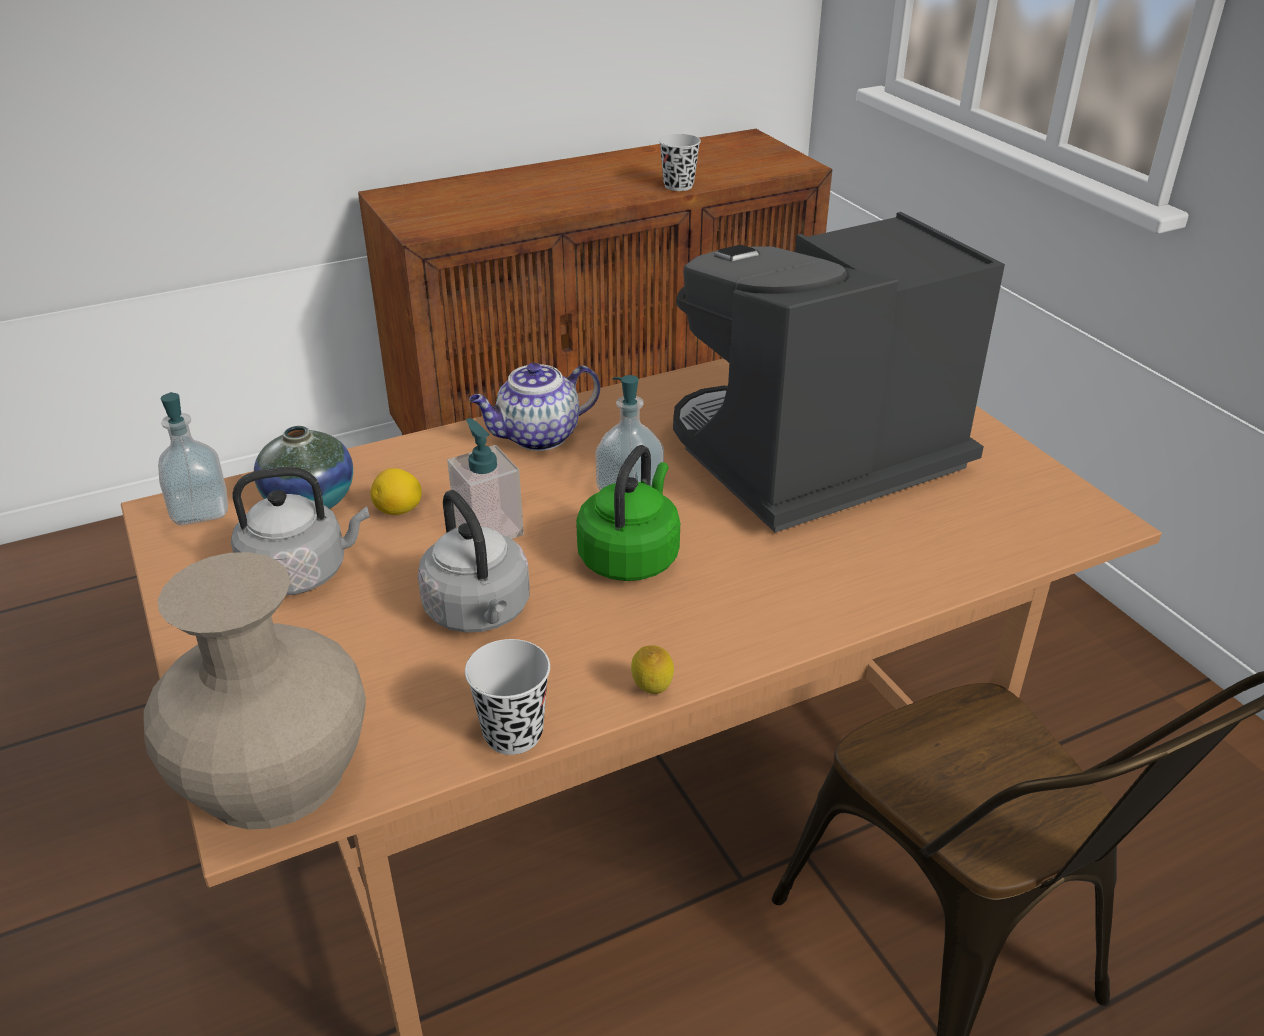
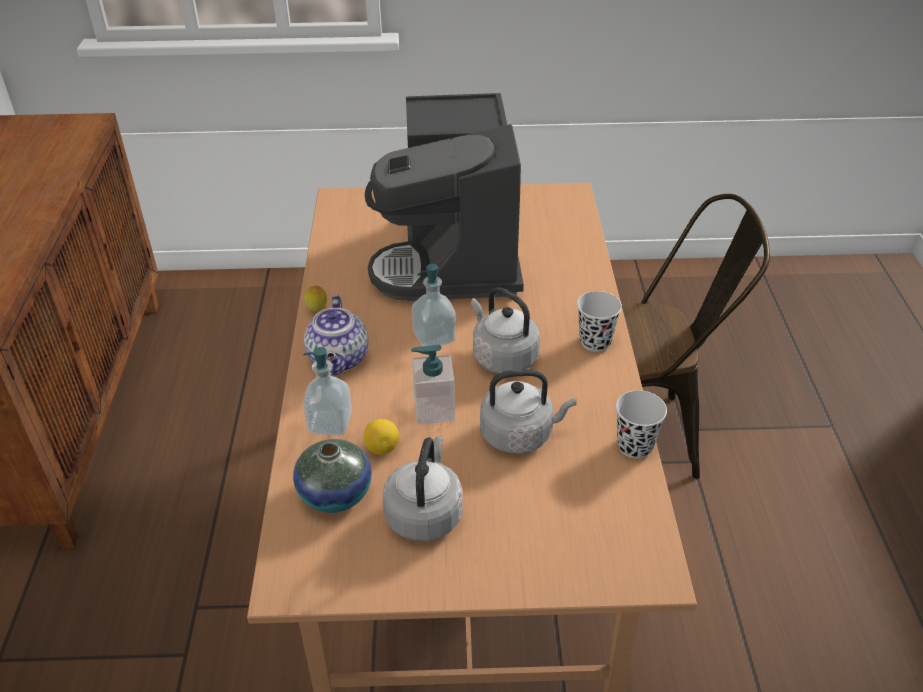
camera: 65 degrees left, 5 degrees up
(200, 510) = (301, 562): soap dispenser -> soap dispenser (330, 423)
(273, 774) = (625, 558): beige vase -> none
(631, 556) = (502, 357): green kettle -> grey kettle
(652, 691) = (625, 384): lemon -> lemon (317, 311)
(678, 186) = (57, 181): black cup -> black cup (595, 342)

